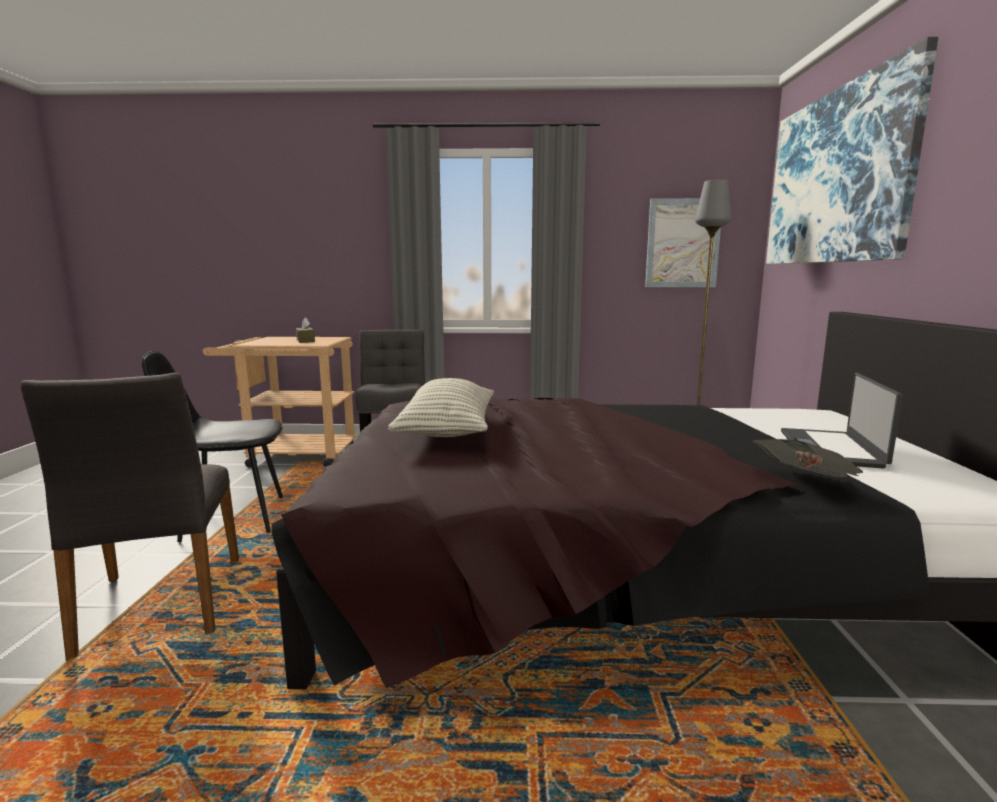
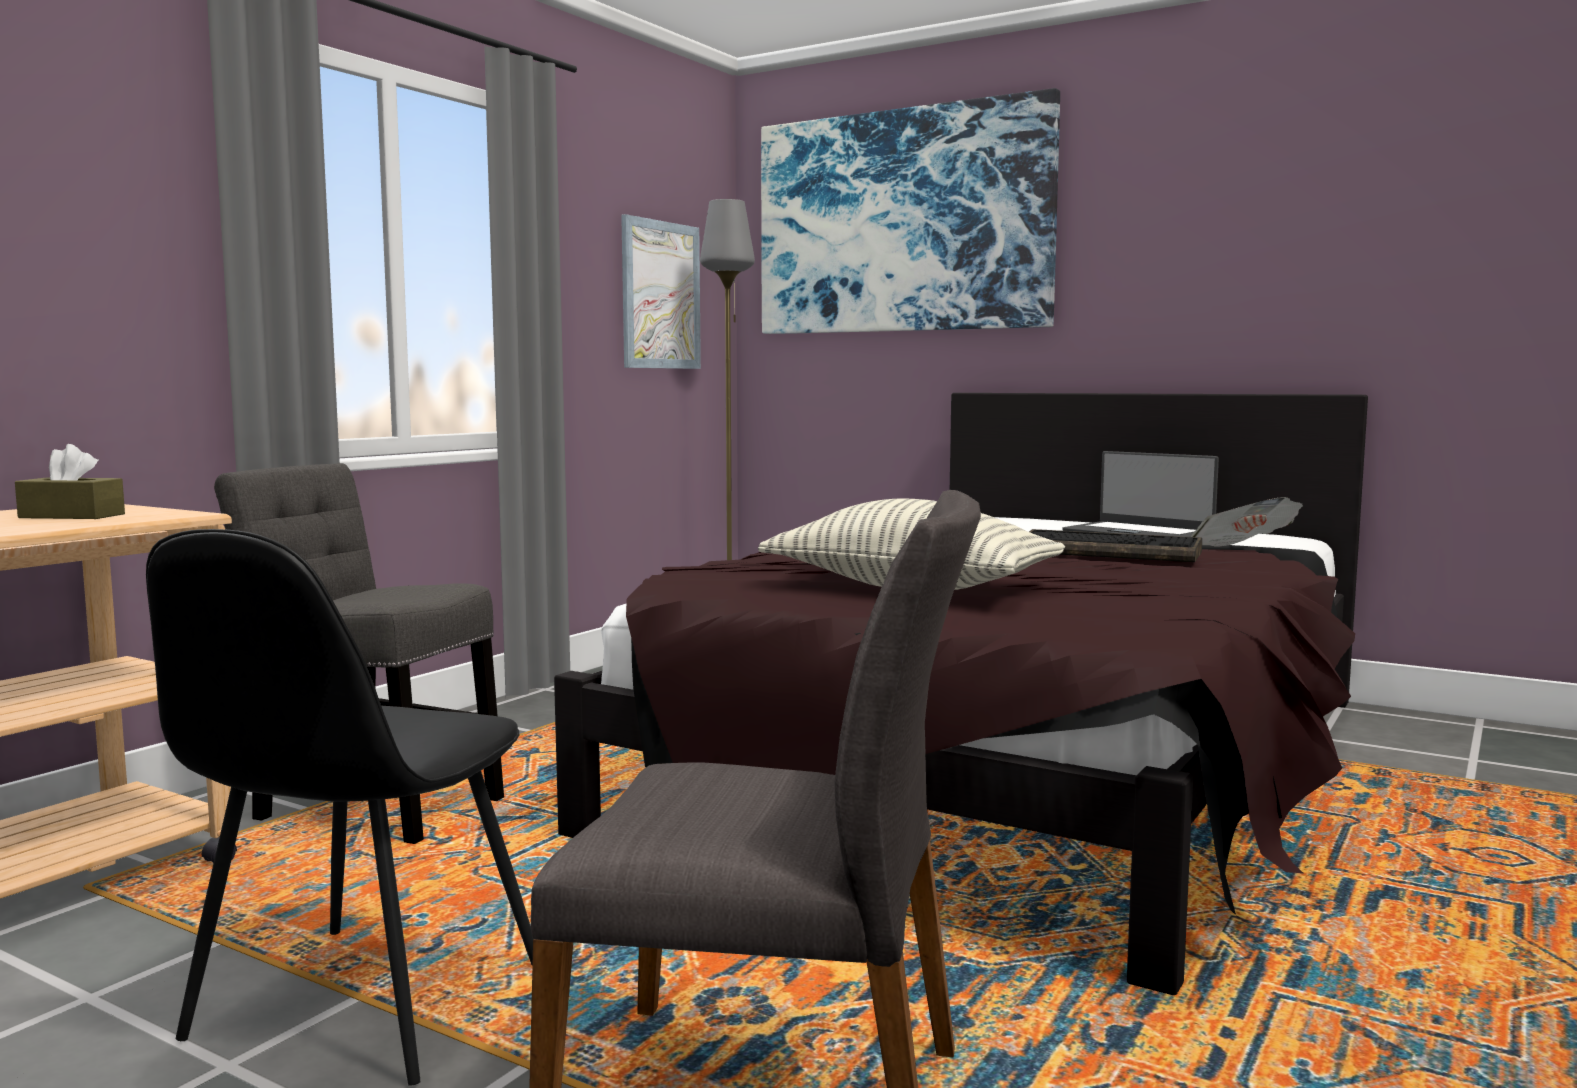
camera: 60 degrees left, 5 degrees down
(651, 447) = (1111, 552): none -> keyboard

